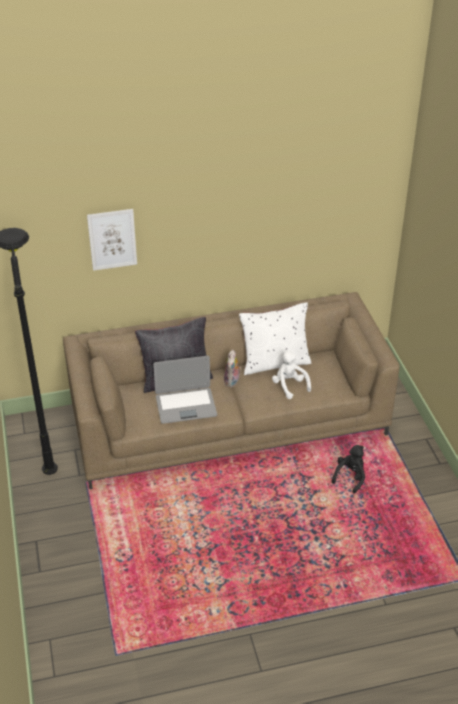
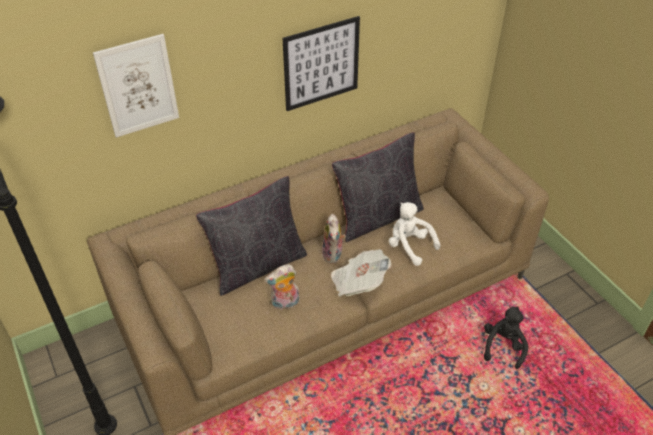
camera: 15 degrees left, 5 degrees up
(185, 406) = (285, 304): laptop -> plush toy
(242, 402) = (358, 282): none -> newspaper
(245, 242) = (321, 64): none -> picture
(274, 362) = (377, 217): white pillow -> black pillow

